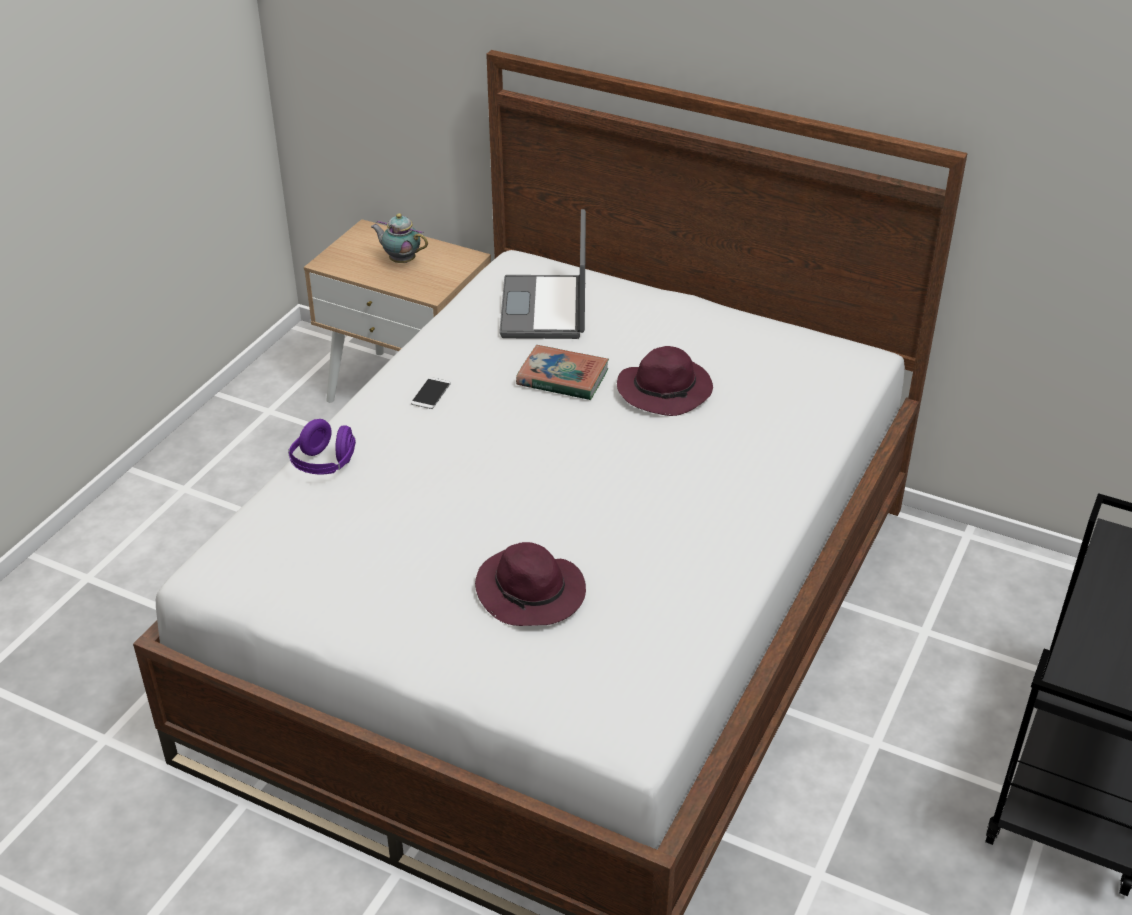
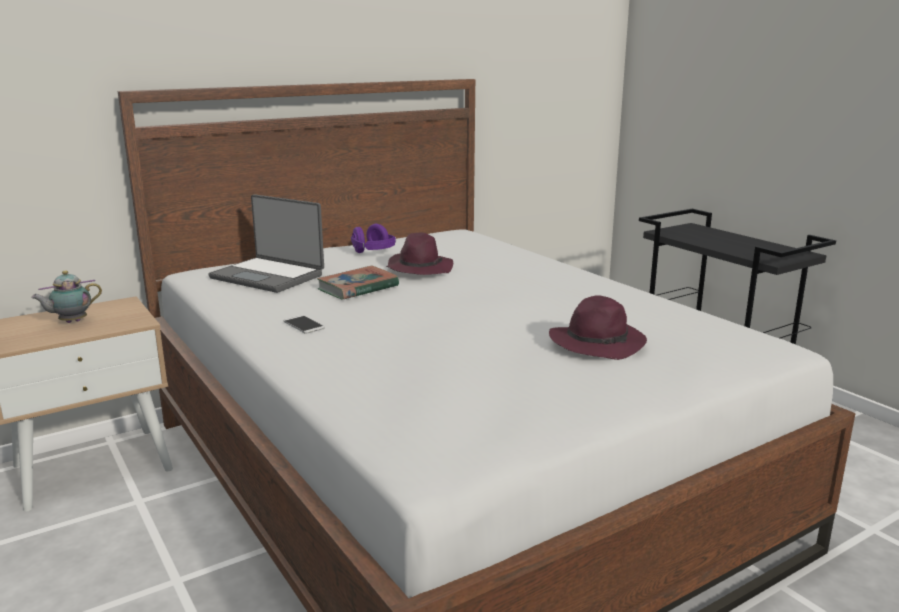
camera: 60 degrees left, 20 degrees down
(324, 464) = (333, 380): purple headphones -> purple headphones (373, 253)

